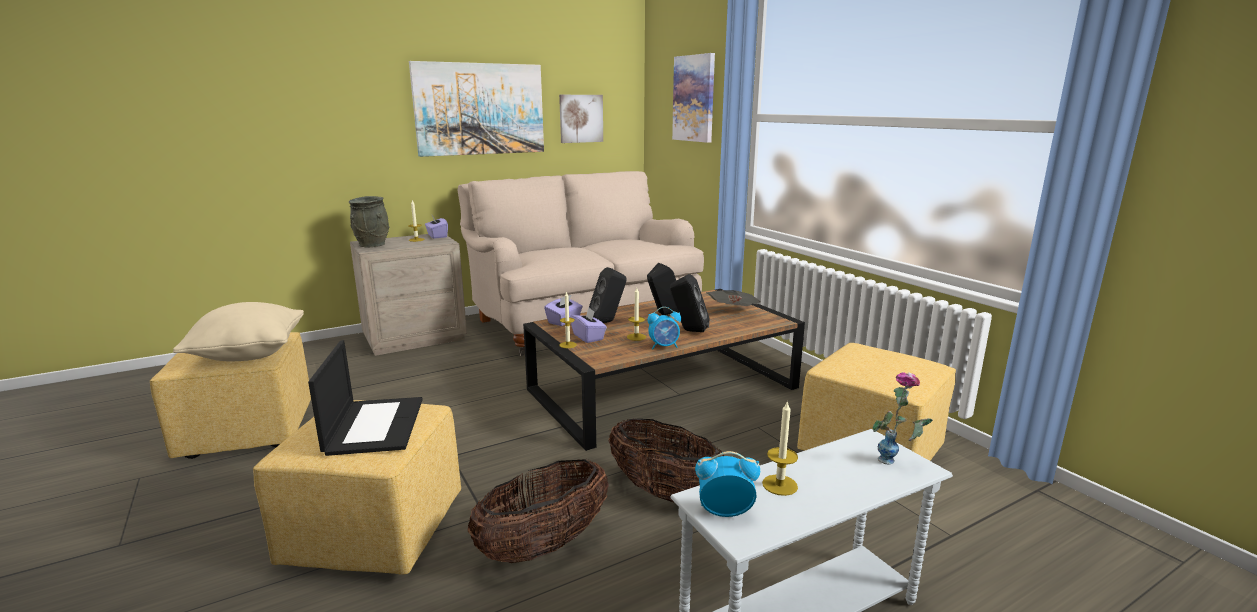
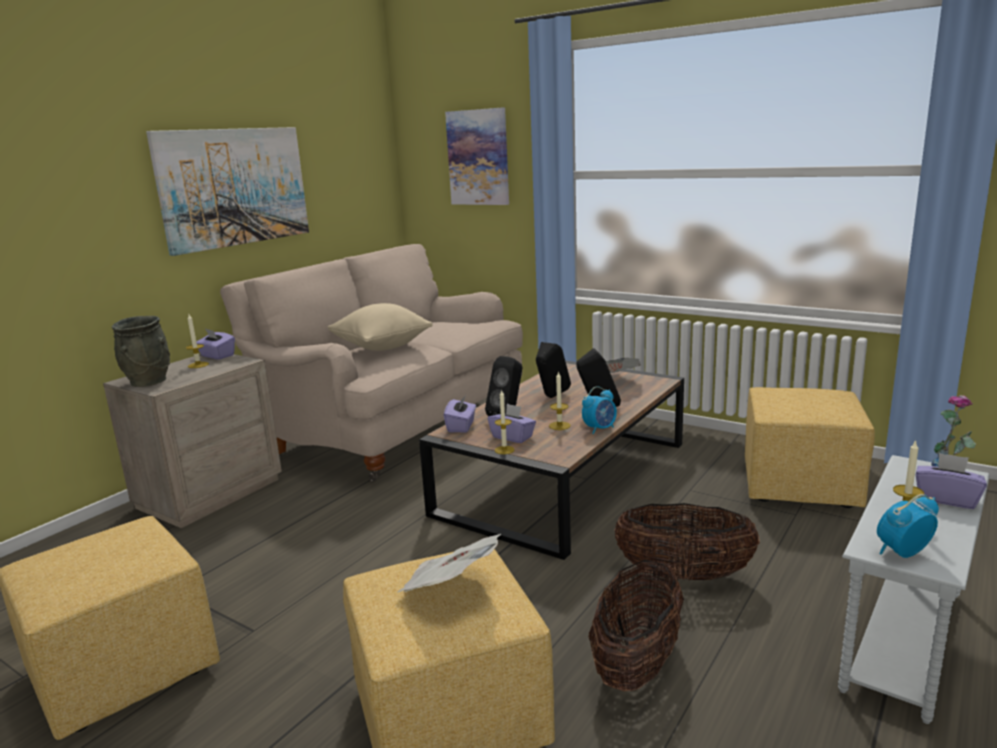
camera: 25 degrees left, 0 degrees up
(249, 354) = (135, 559): beige pillow -> beige pillow (382, 347)
(374, 425) = (450, 588): laptop -> newspaper
(581, 118) = (340, 188): picture -> none
(856, 481) = (946, 499): none -> purple tissue box

